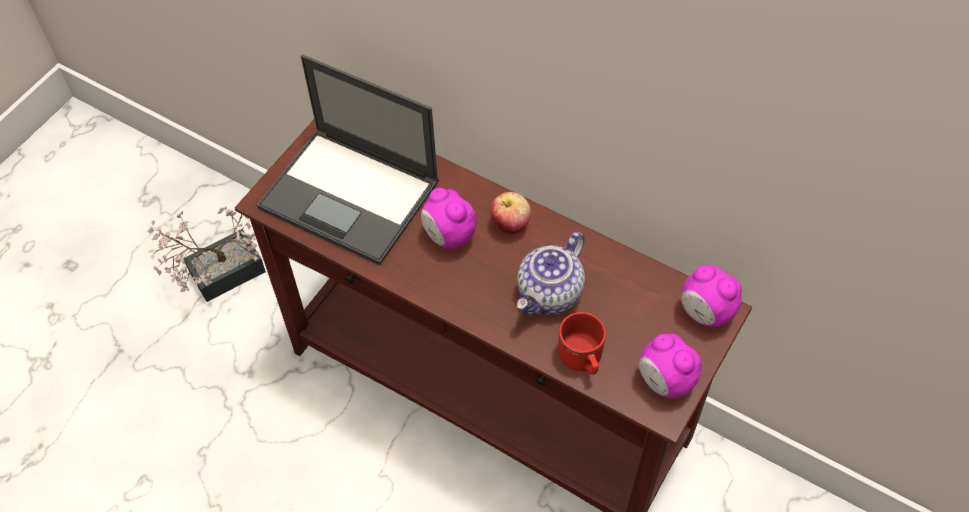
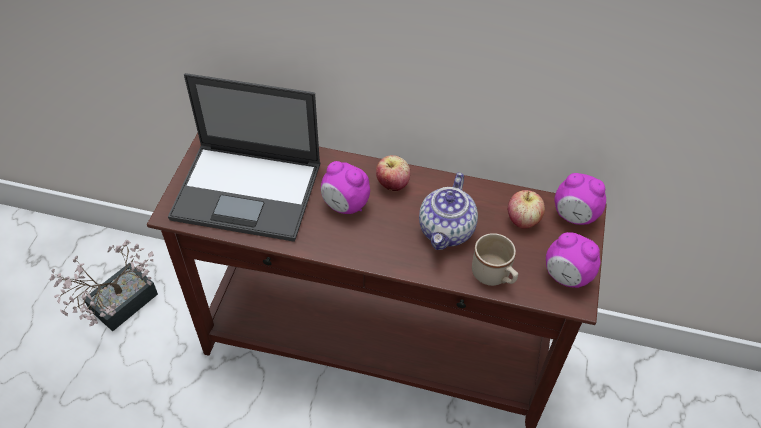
camera: 20 degrees left, 5 degrees down
(582, 360) = (494, 276): red mug -> beige mug
(642, 303) = (523, 220): none -> apple

